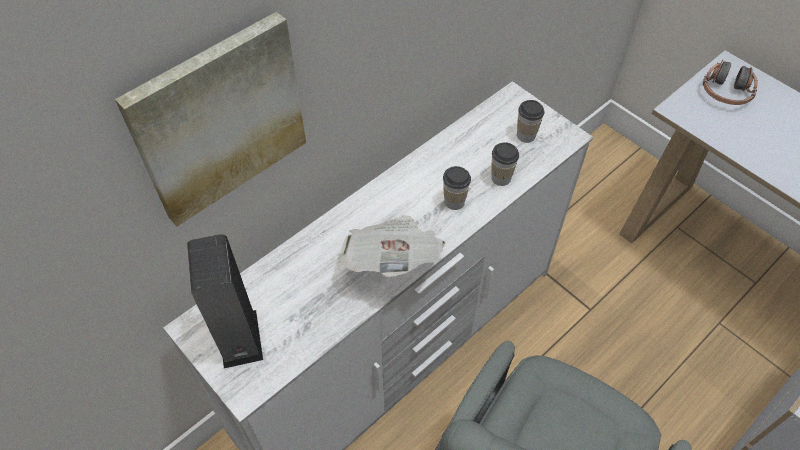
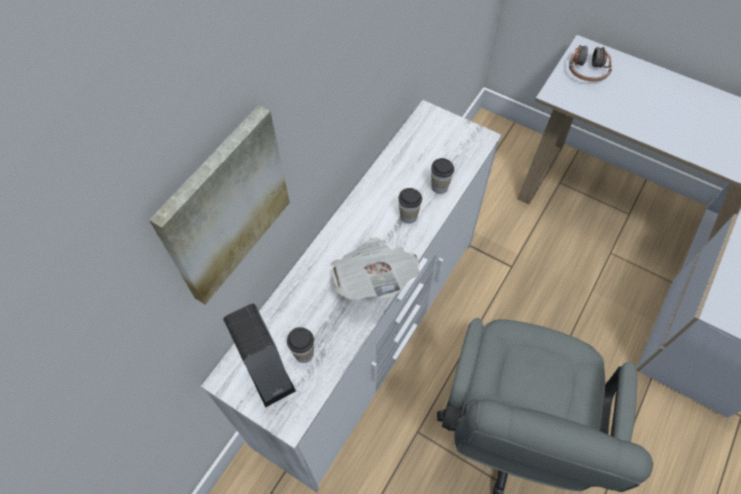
camera: 15 degrees left, 5 degrees up
(526, 135) = (448, 145): cup -> cup (304, 353)

